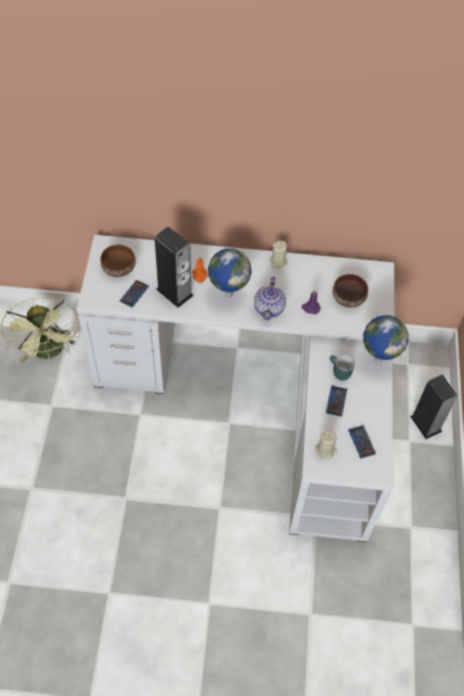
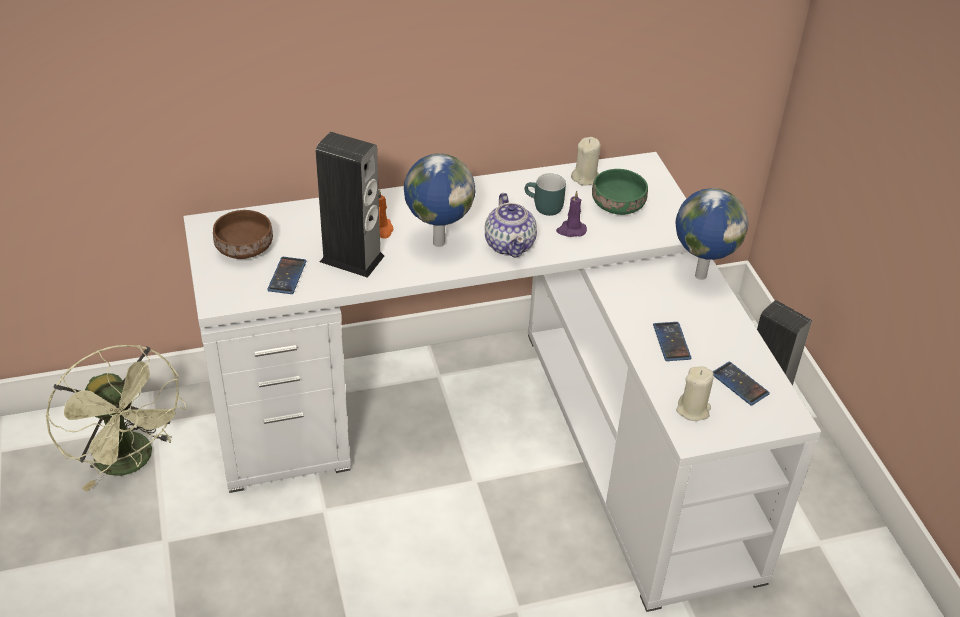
camera: 20 degrees left, 15 degrees down
(278, 262) = (492, 187): beige candle -> beige candle (585, 178)
(338, 372) = (653, 304): turquoise mug -> turquoise mug (543, 208)
(349, 297) = (619, 205): brown bowl -> green bowl

